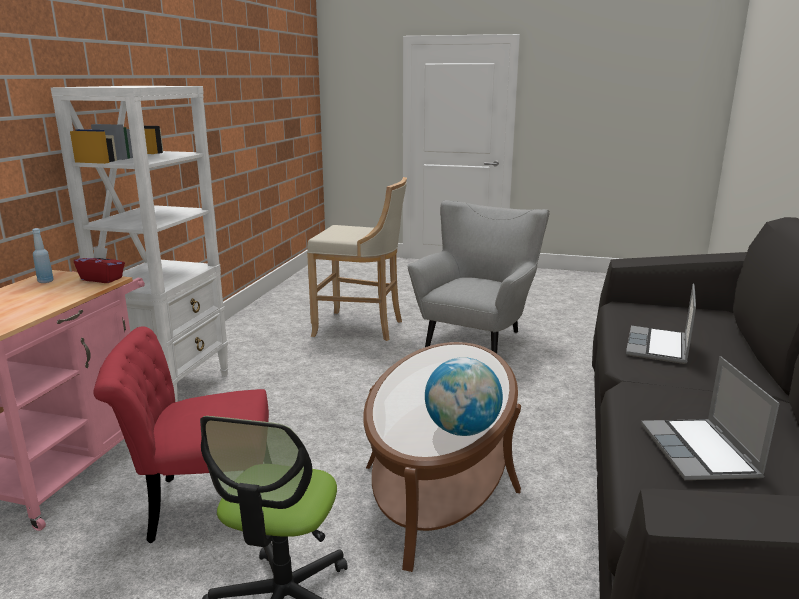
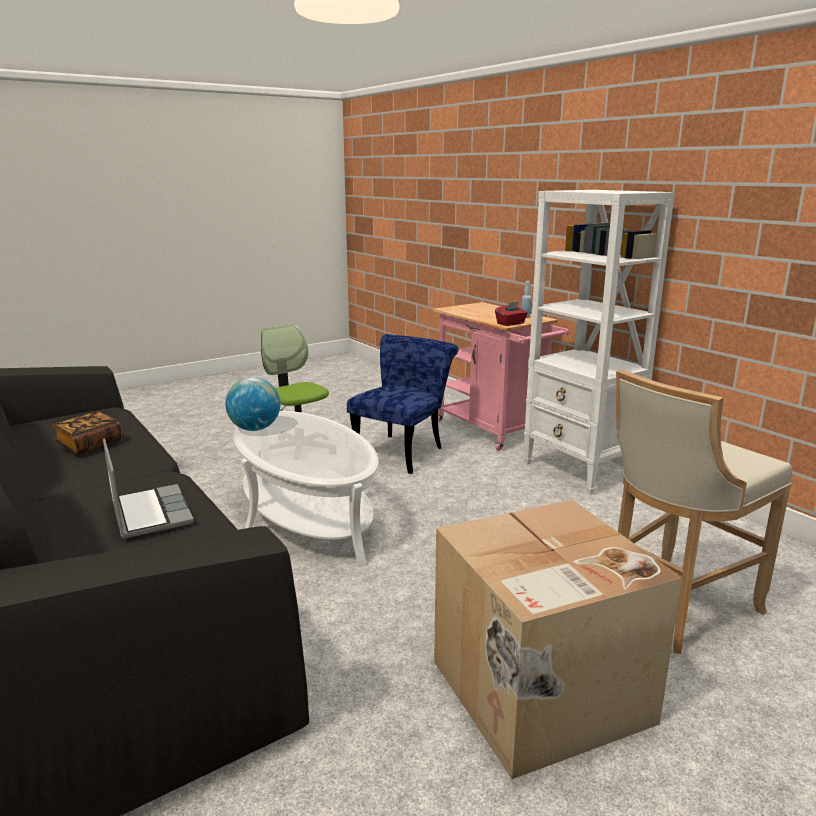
camera: 130 degrees right, 0 degrees up
(201, 505) = (402, 451): red chair -> blue chair
(441, 478) = (306, 516): brown coffee table -> white coffee table
(478, 337) = (539, 693): grey armchair -> cardboard box
(700, 452) = (89, 444): laptop -> book

